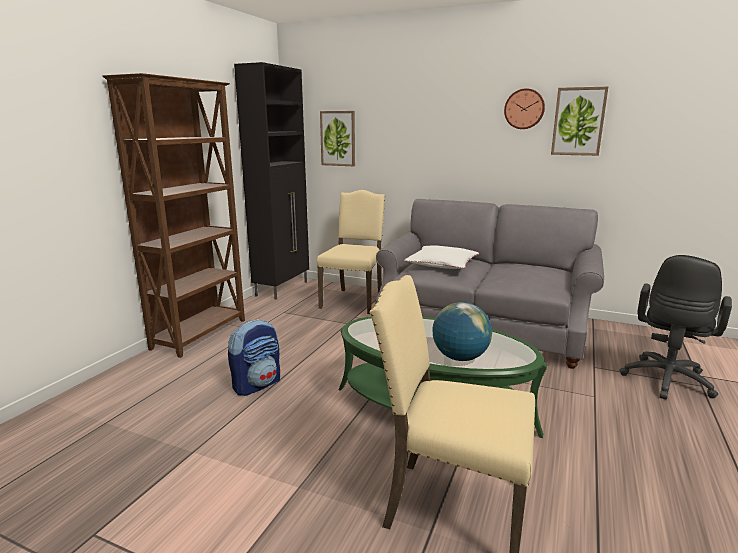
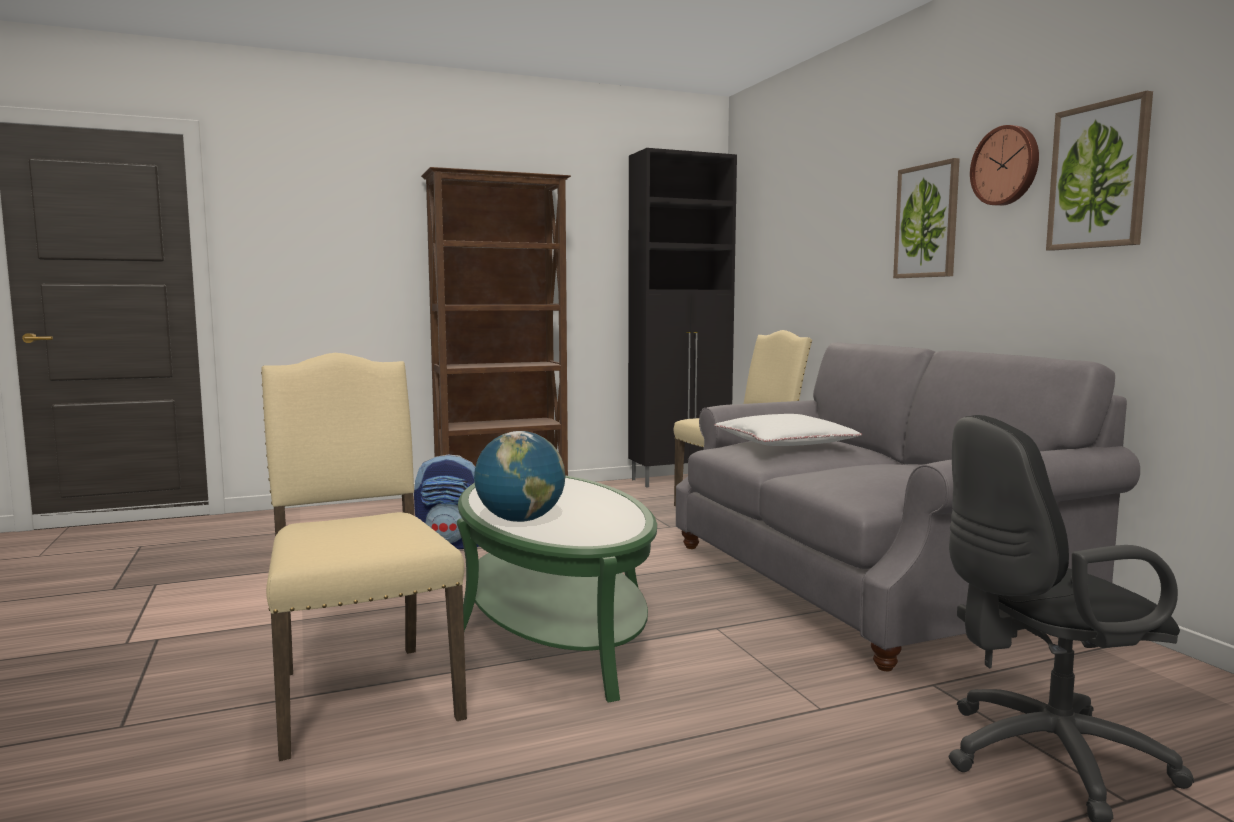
camera: 45 degrees right, 10 degrees down
(338, 138) = (775, 252): picture -> picture (927, 221)

